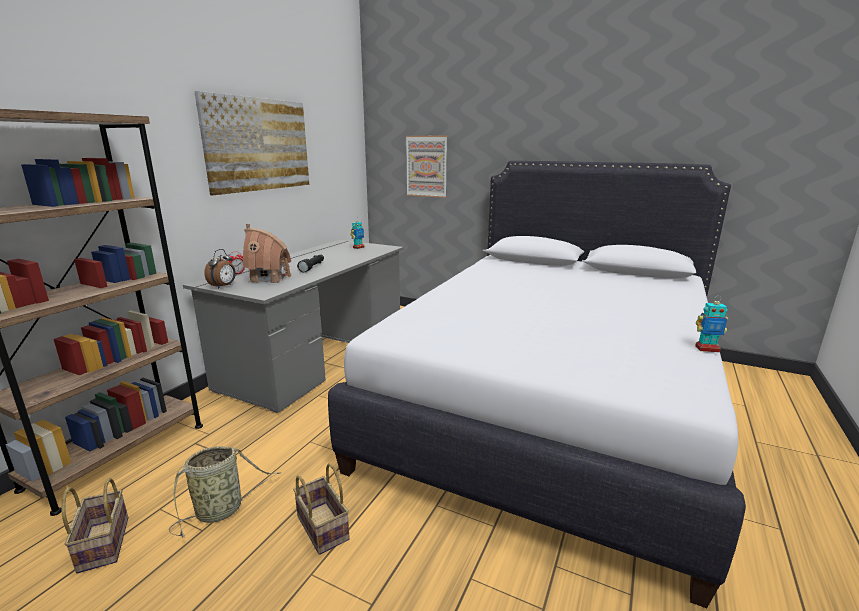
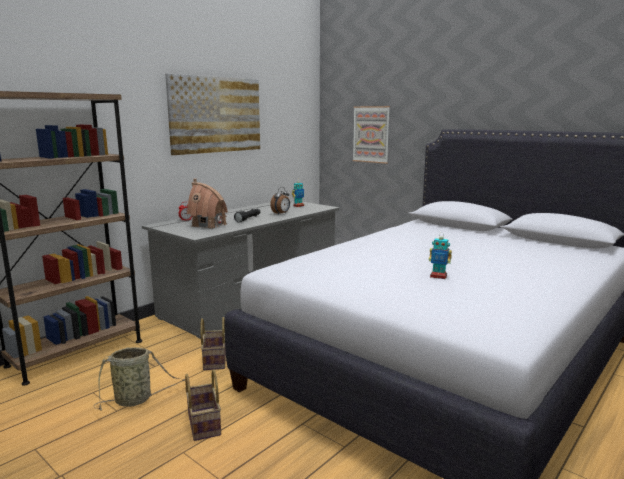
camera: 15 degrees right, 5 degrees down
(102, 543) = (49, 407): basket -> basket (214, 359)
(223, 286) = (170, 228): alarm clock -> alarm clock (281, 214)
(706, 349) = (562, 306): toy robot -> toy robot (438, 276)

